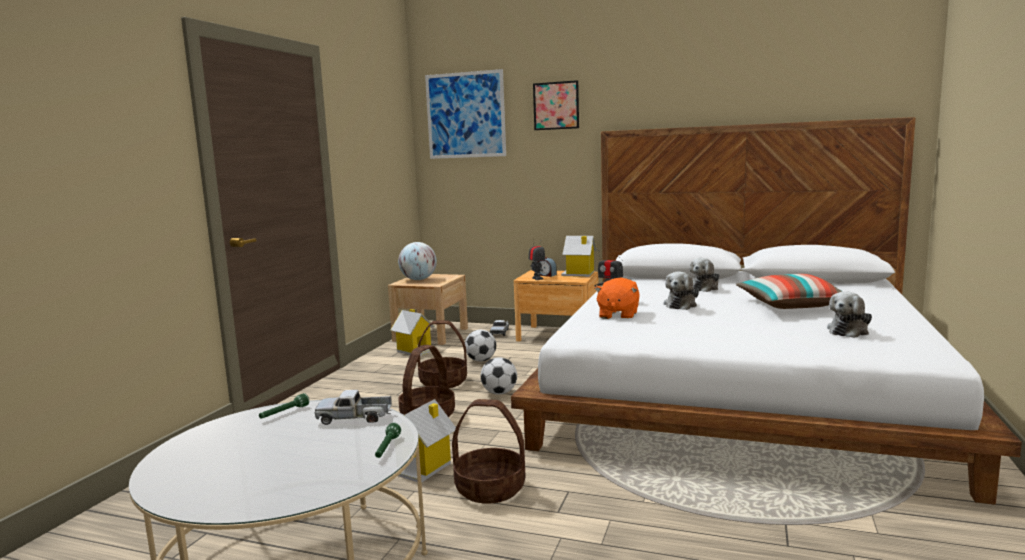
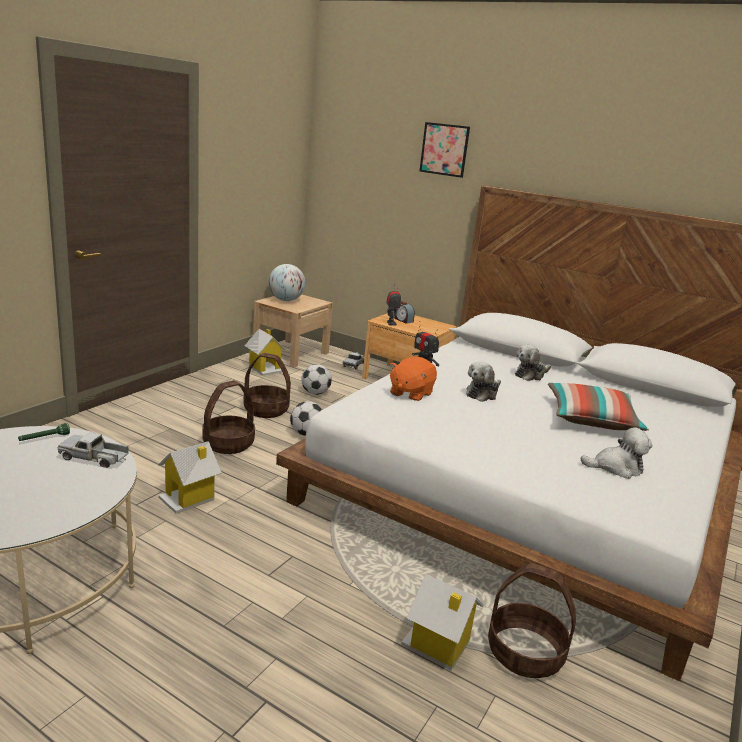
camera: 10 degrees right, 10 degrees up
(387, 448) = (91, 500): green flashlight -> none
(465, 115) = (358, 143): picture -> none
(489, 489) = (228, 535): basket -> basket (524, 653)
(579, 274) = (435, 326): toy house -> toy house (438, 645)
(849, 331) = (616, 468): plush toy -> plush toy turned 150 degrees counterclockwise

